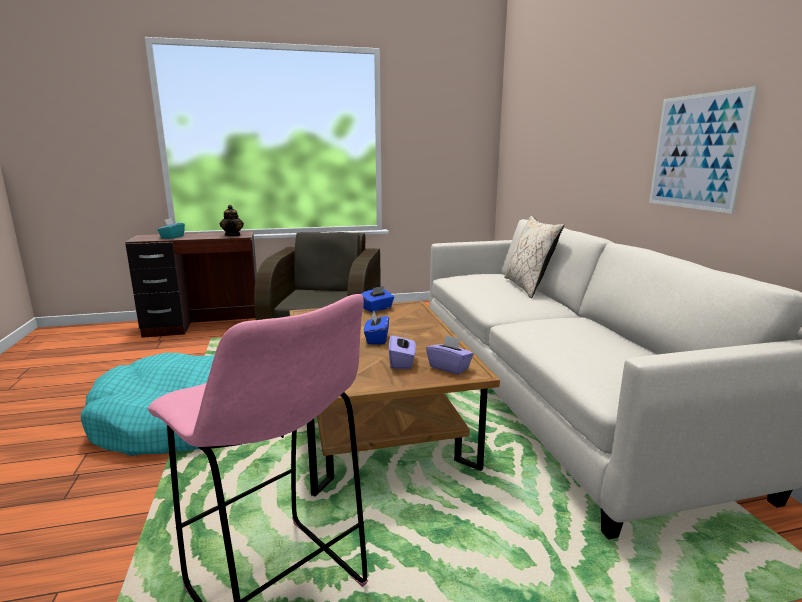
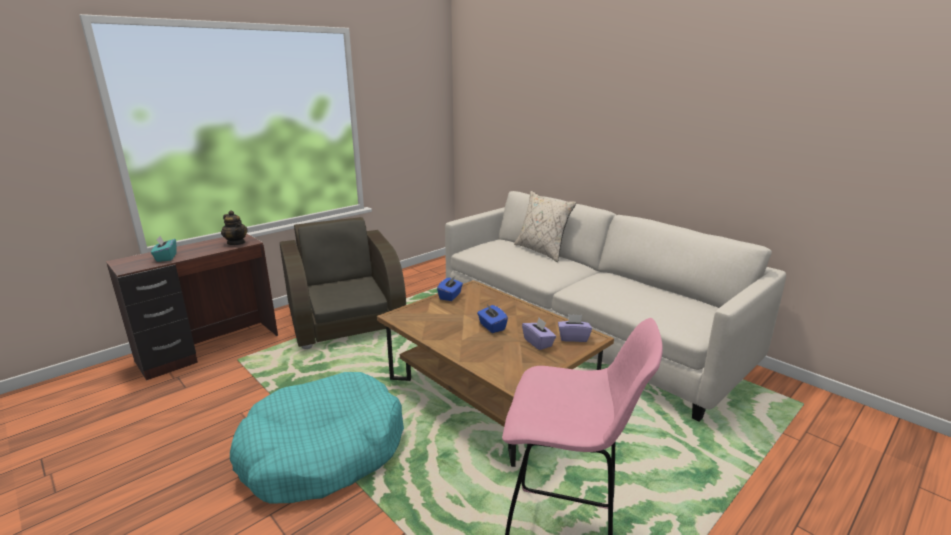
camera: 30 degrees left, 5 degrees up
(697, 152) = (671, 149): picture -> none

